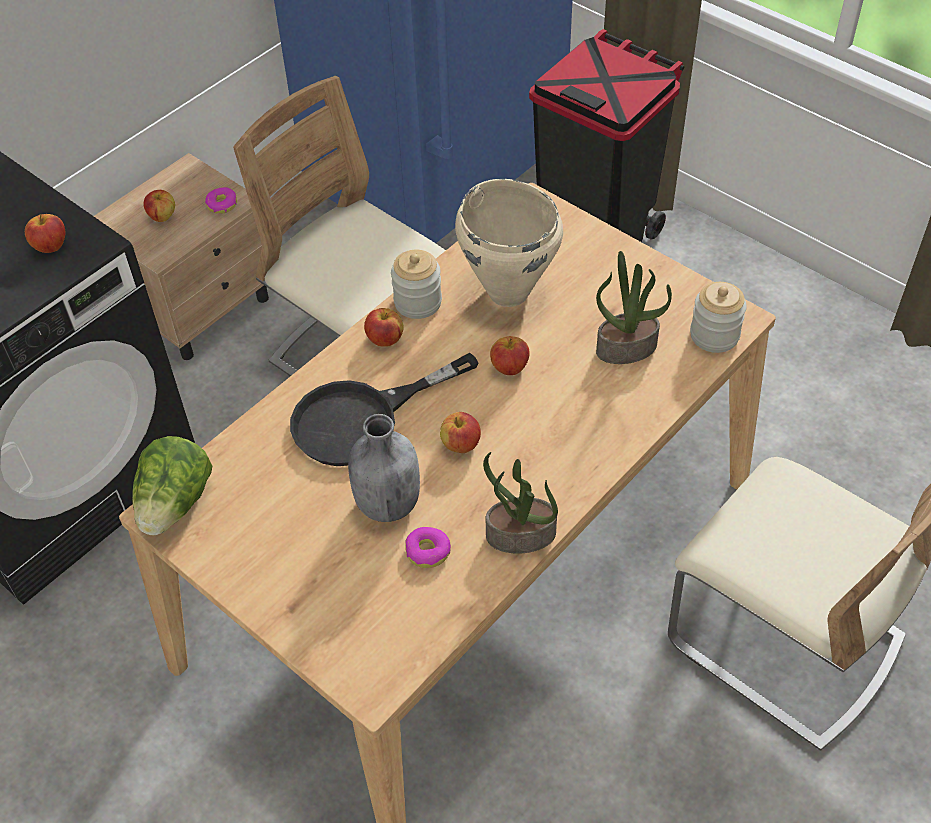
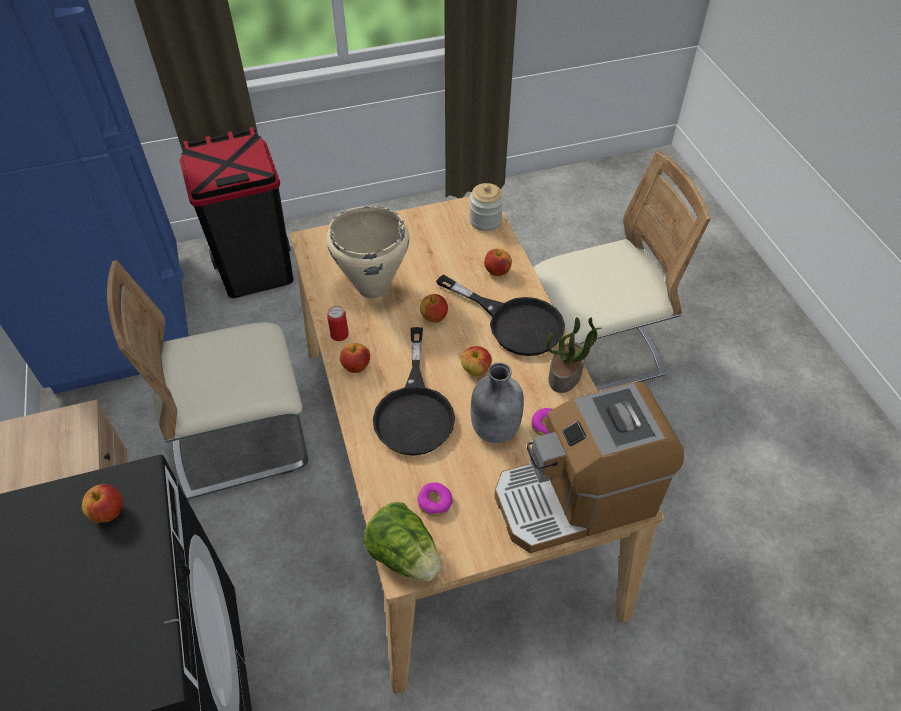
camera: 60 degrees left, 0 degrees up
(162, 216) = (43, 471): apple -> apple (497, 271)
(222, 205) = (74, 426): donut -> donut (435, 502)
(342, 627) = (576, 498): none -> coffee machine
(418, 302) = (339, 334): jar -> can
(564, 445) = (514, 322): none -> black frying pan
(626, 347) = (463, 259): potted plant -> none

